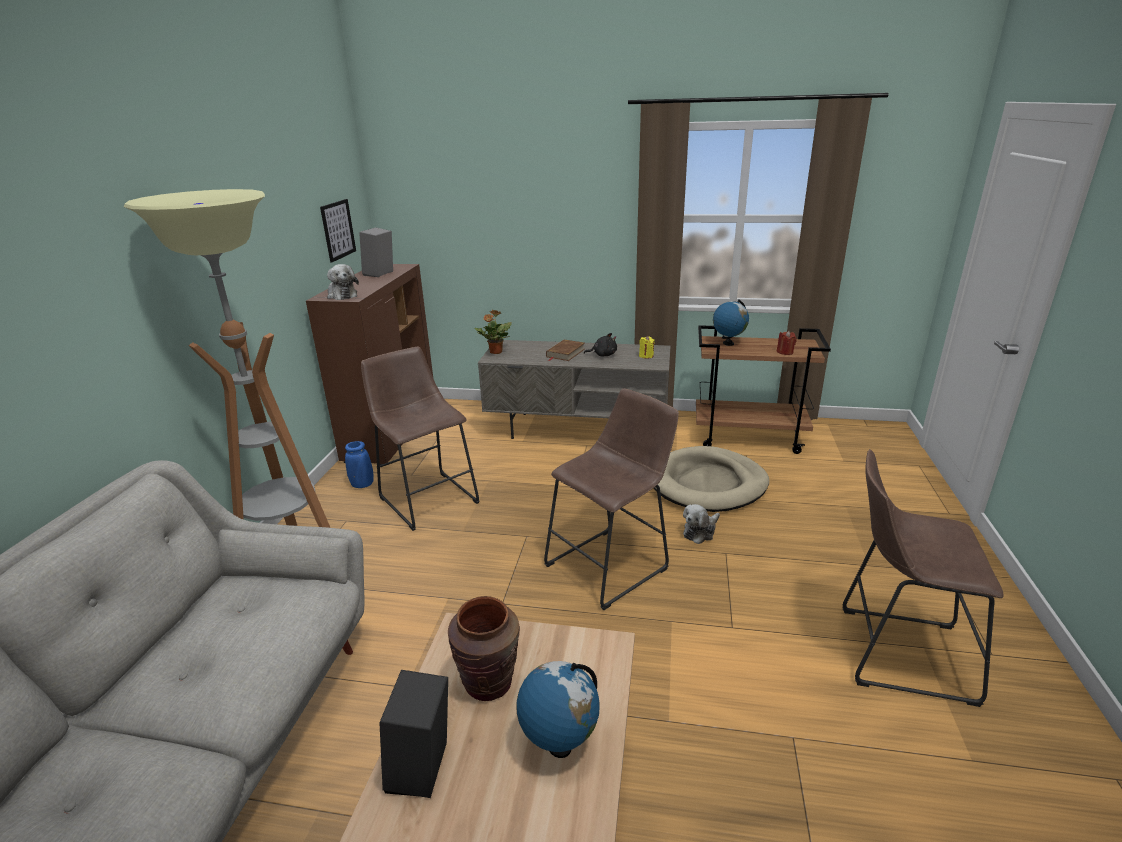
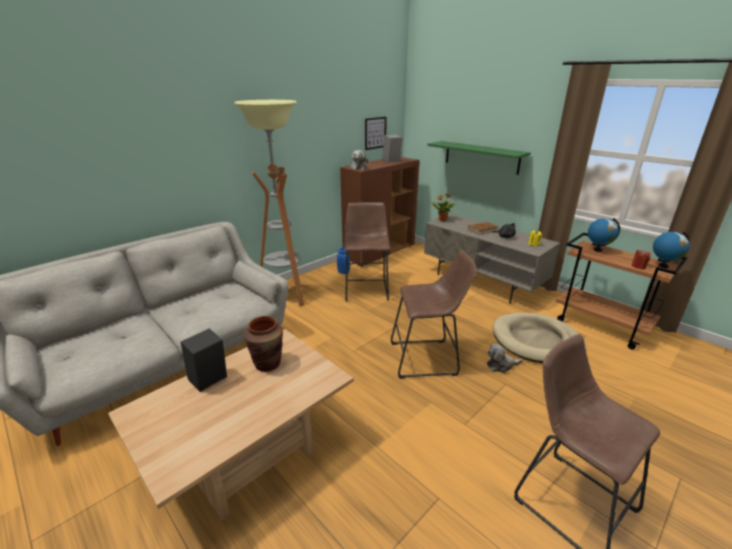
camera: 35 degrees right, 0 degrees up
(523, 245) = (481, 157): none -> green shelf
(559, 746) = (264, 403): globe -> globe (663, 266)

